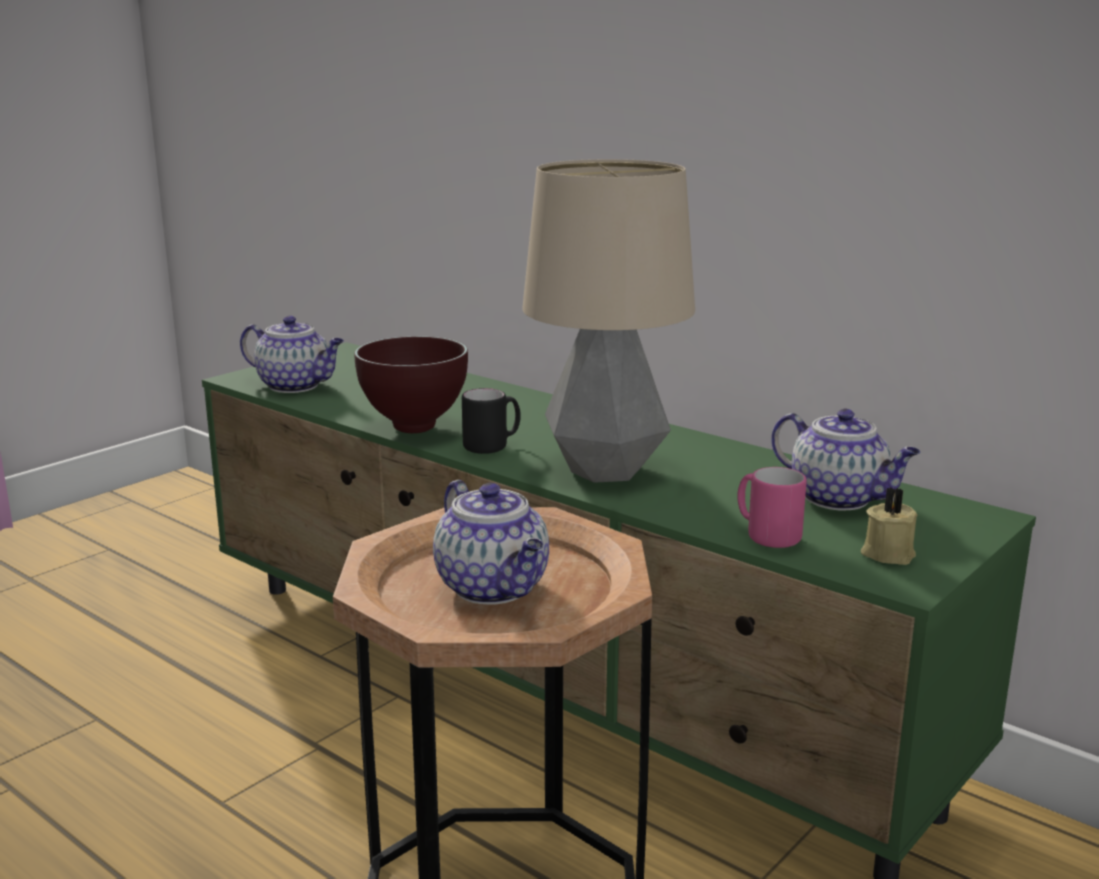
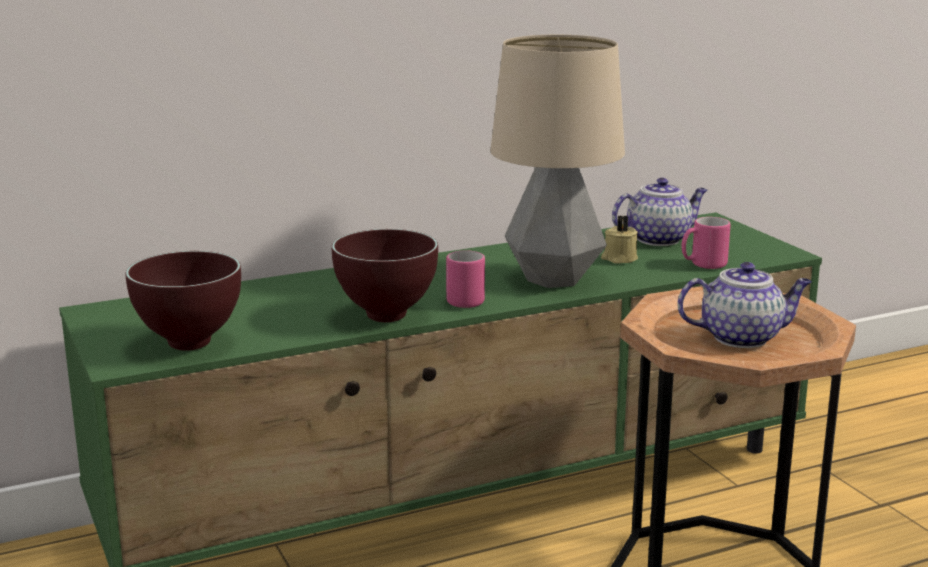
camera: 65 degrees left, 0 degrees up
(296, 386) = (191, 343): teapot -> brown bowl
(492, 446) = (465, 300): black mug -> pink mug
(887, 553) = (746, 248): beige candle -> beige candle (618, 259)

